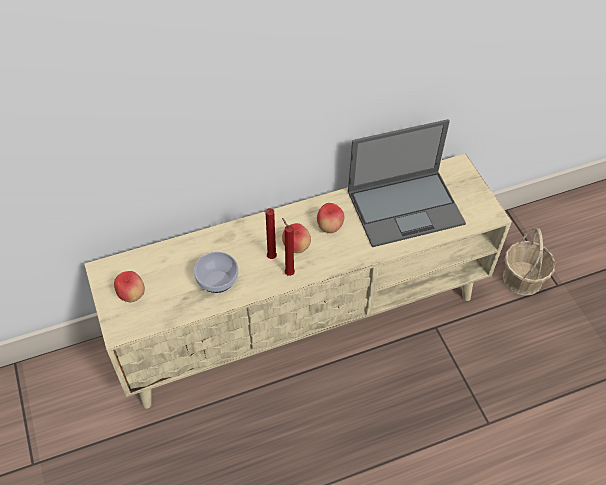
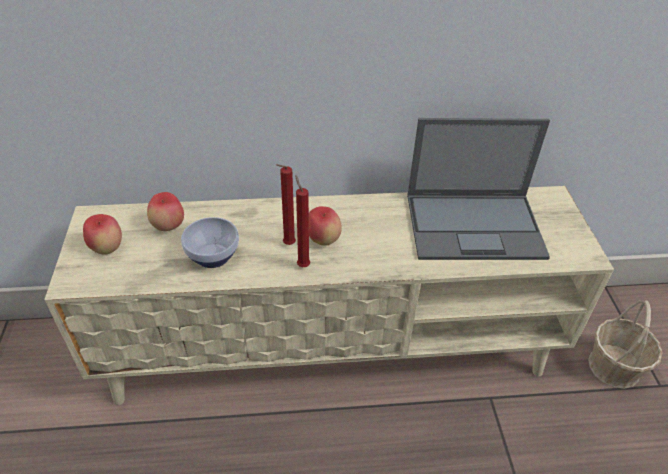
camera: 15 degrees right, 10 degrees down
(329, 227) = (372, 228): apple -> apple (169, 226)

